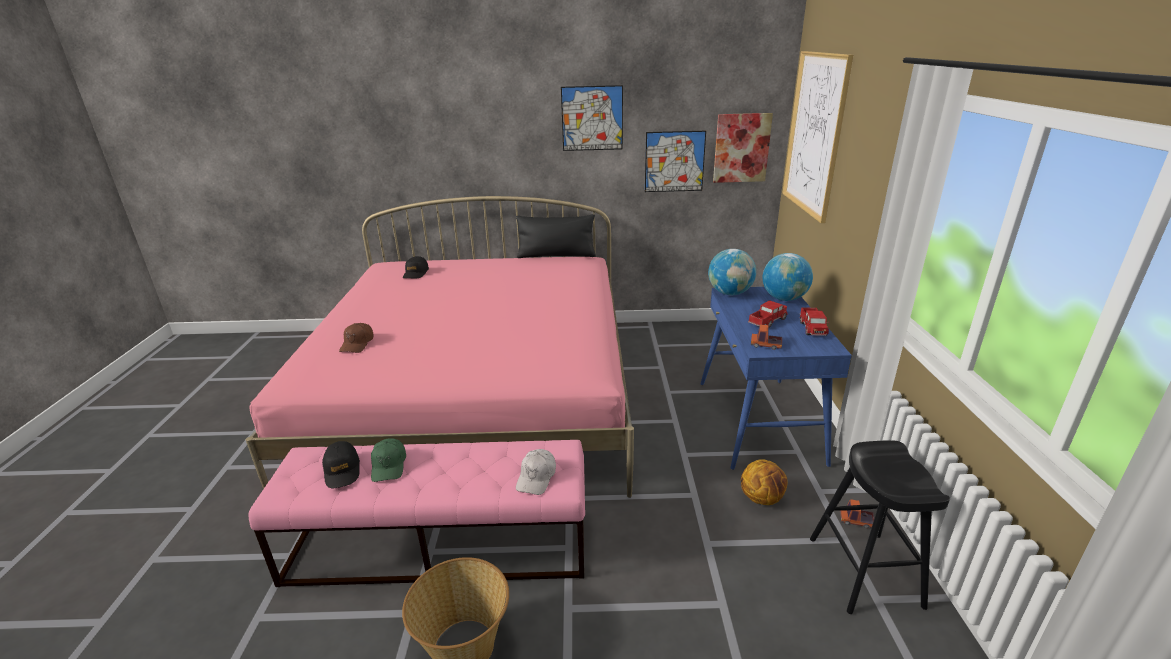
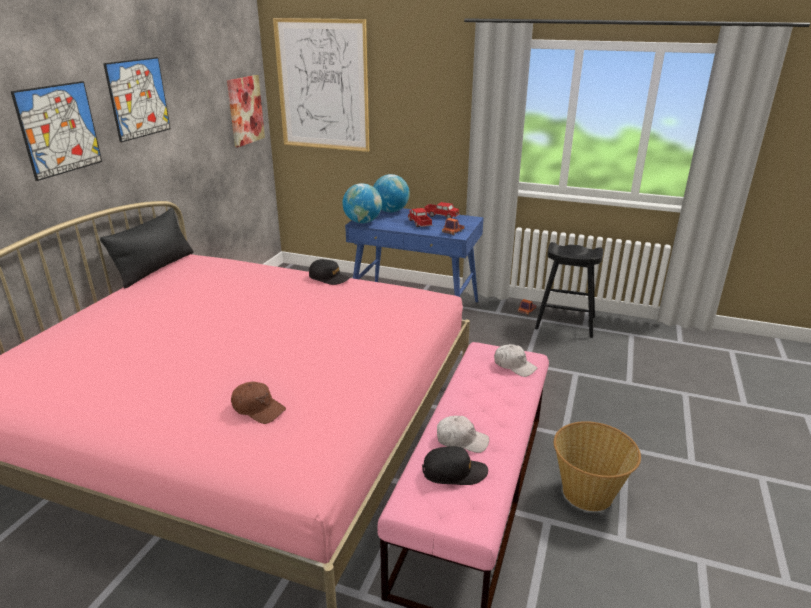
camera: 70 degrees left, 0 degrees up
(389, 465) = (461, 440): green cap -> white cap
(416, 273) = (70, 354): black cap -> black cap (329, 278)
(674, 161) = (208, 133): picture -> picture (59, 129)
(762, 498) = (494, 332): basketball -> none

